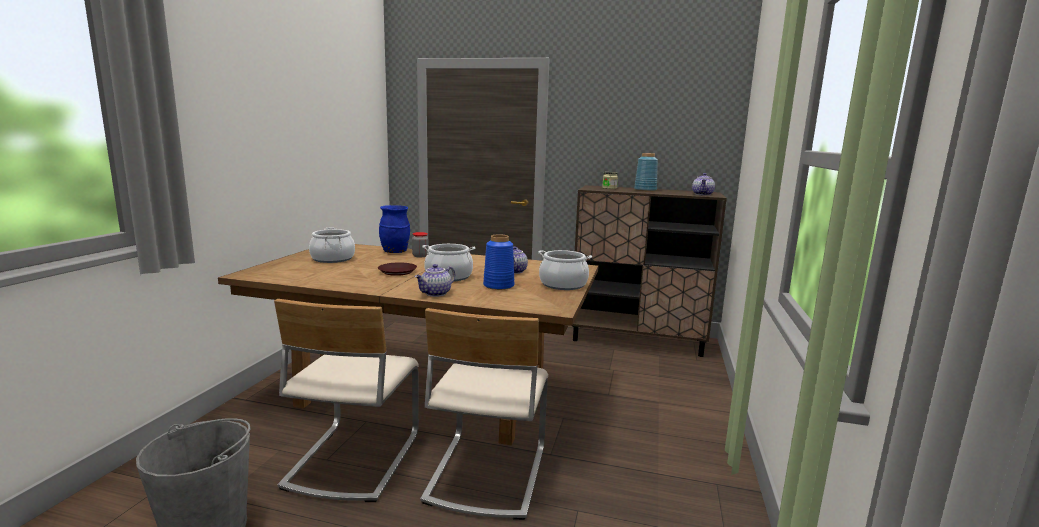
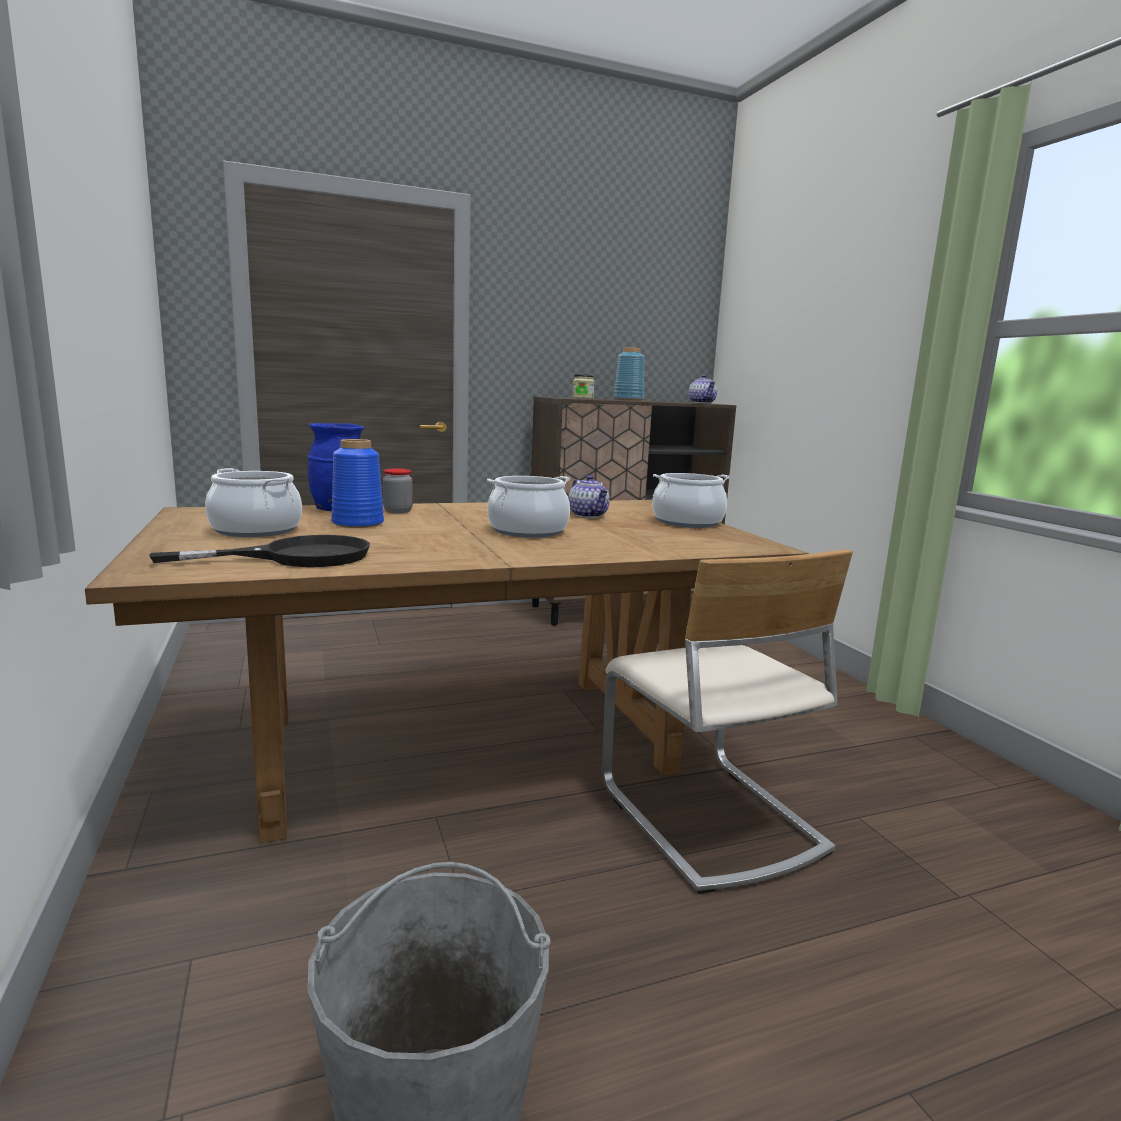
camera: 35 degrees left, 0 degrees up
(312, 275) = (297, 557): none -> black frying pan
(353, 460) = (508, 882): beige chair -> none
(397, 272) = (432, 534): brown plate -> none
(436, 294) = (582, 552): teapot -> none
(498, 286) = (624, 533): blue vase -> blue vase (357, 523)

